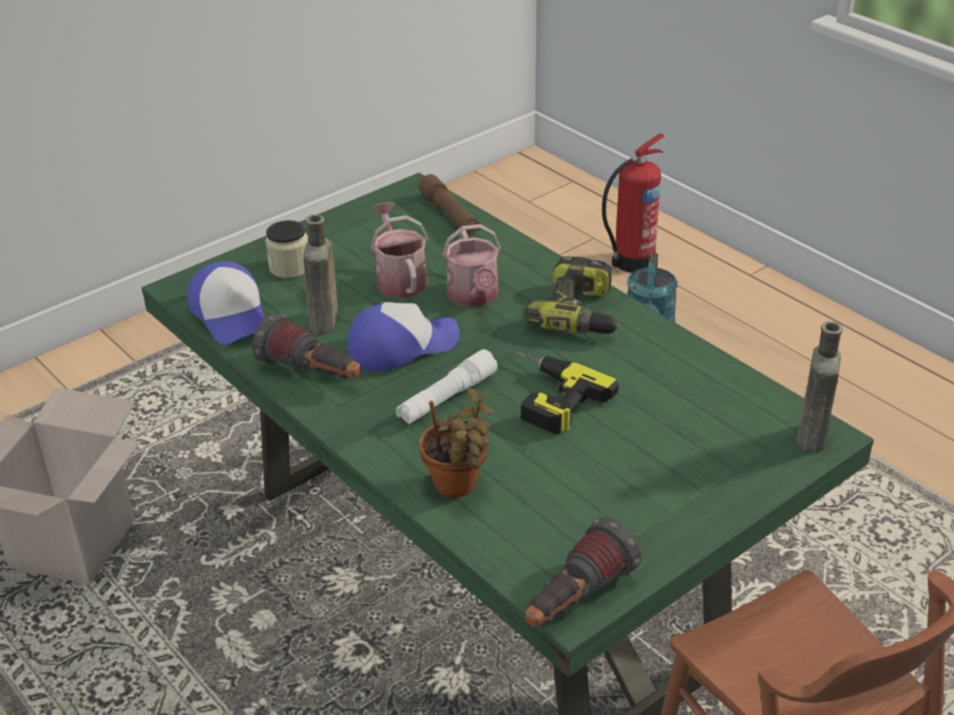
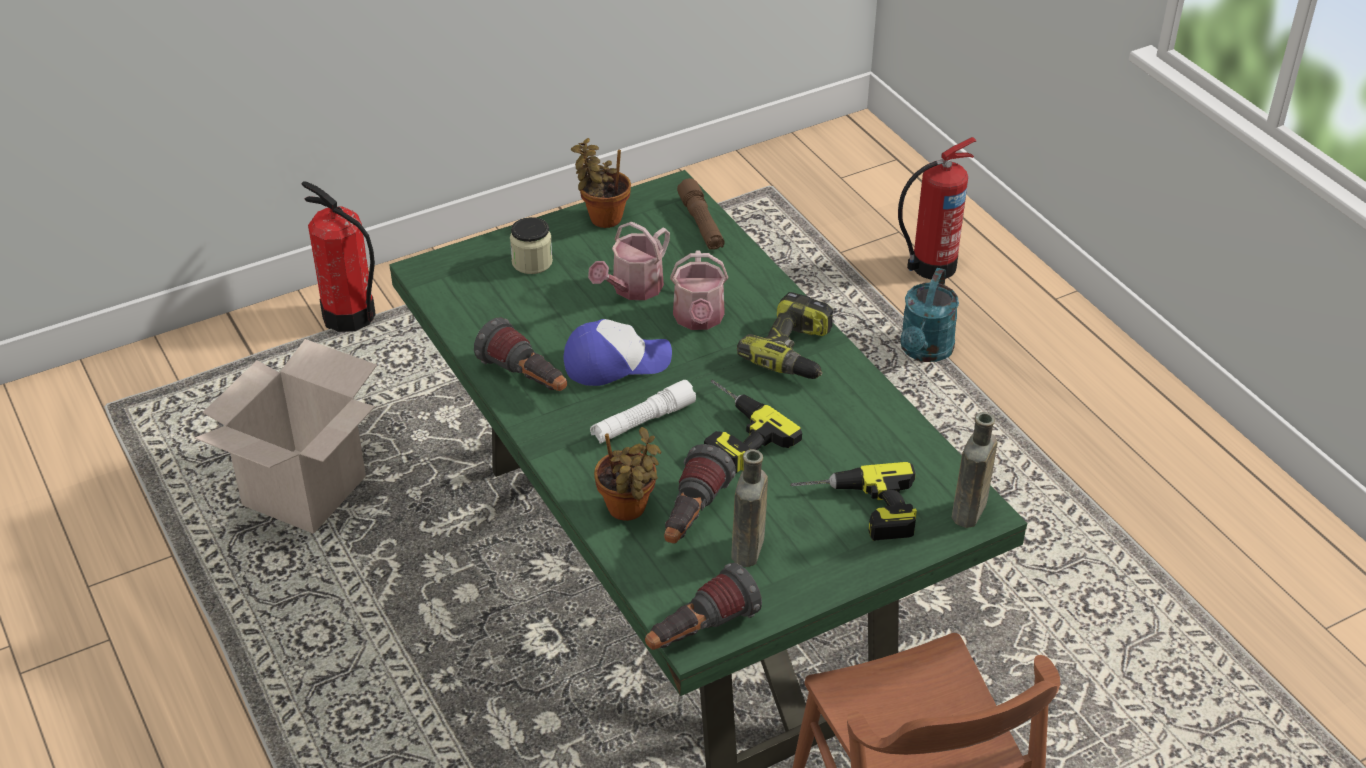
camera: 10 degrees right, 5 degrees up
(91, 374) = (349, 317): none -> fire extinguisher
(231, 315) = (466, 306): cap -> none
(324, 323) = (549, 327): brown bottle -> brown bottle (747, 552)
(350, 220) = (602, 217): none -> potted plant
(399, 278) = (632, 289): watering can -> watering can turned 135 degrees counterclockwise
(528, 484) = (692, 518): none -> flashlight
(698, 451) = (857, 510): none -> power drill

